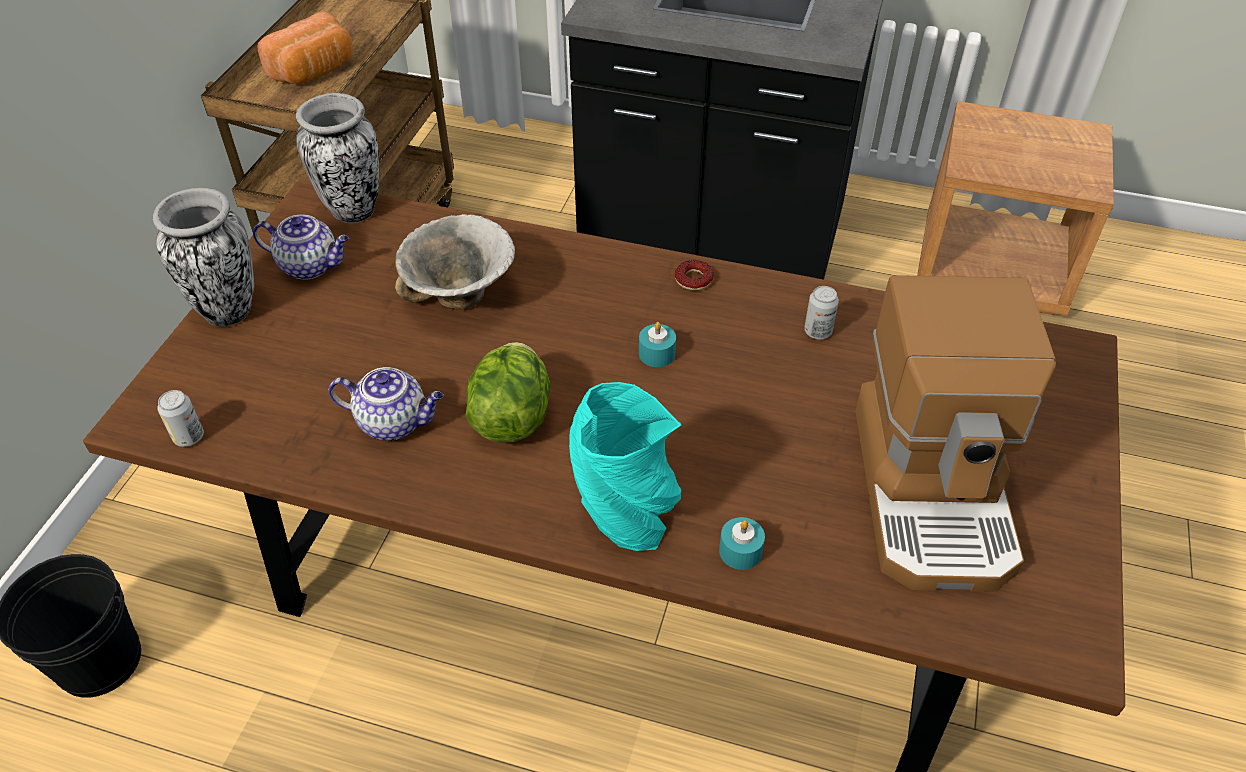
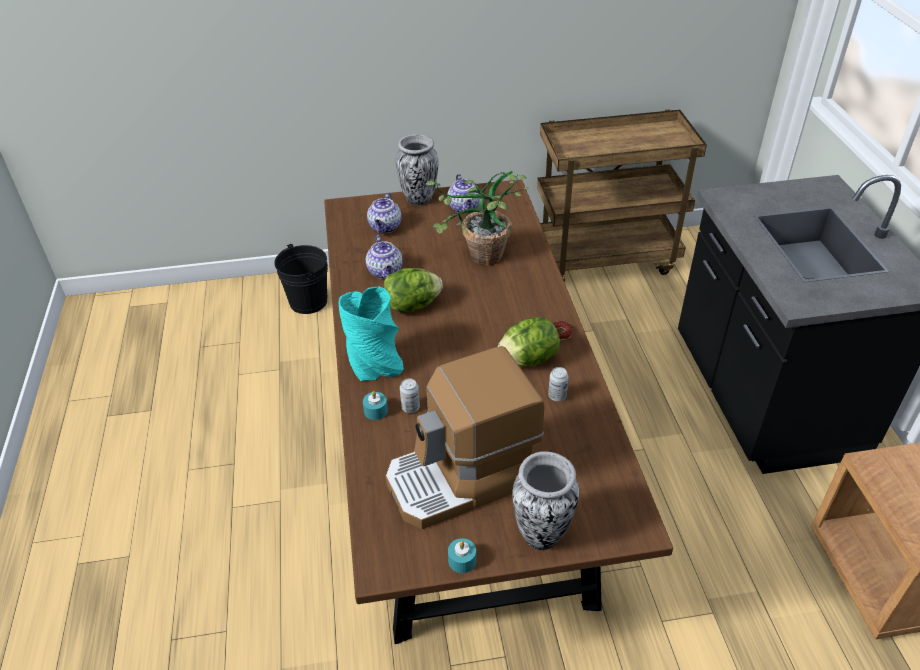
camera: 65 degrees right, 5 degrees down
(189, 437) = (341, 222): can -> can (410, 407)
(266, 381) = (385, 227): none -> teapot
(315, 71) = (603, 146): bread -> none
(353, 209) = (513, 203): vase -> vase (542, 534)
(460, 298) = (479, 259): bowl -> potted plant
(657, 354) = (490, 338): turquoise candle -> turquoise candle (462, 560)
(727, 332) = (528, 359): none -> lettuce

